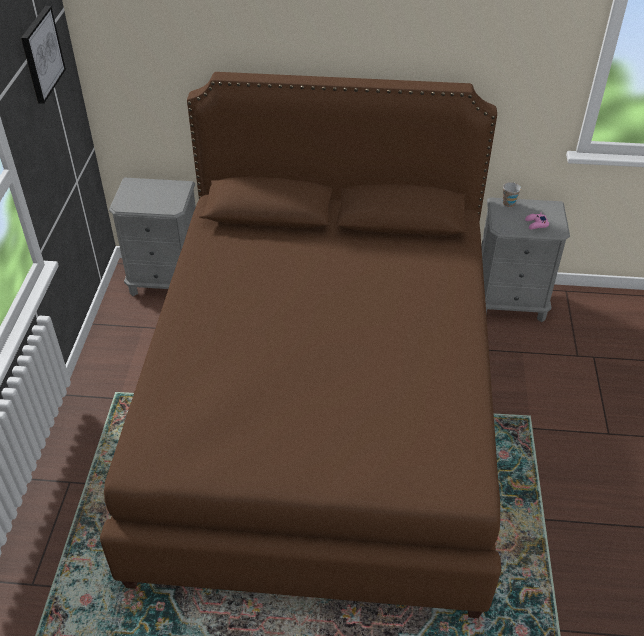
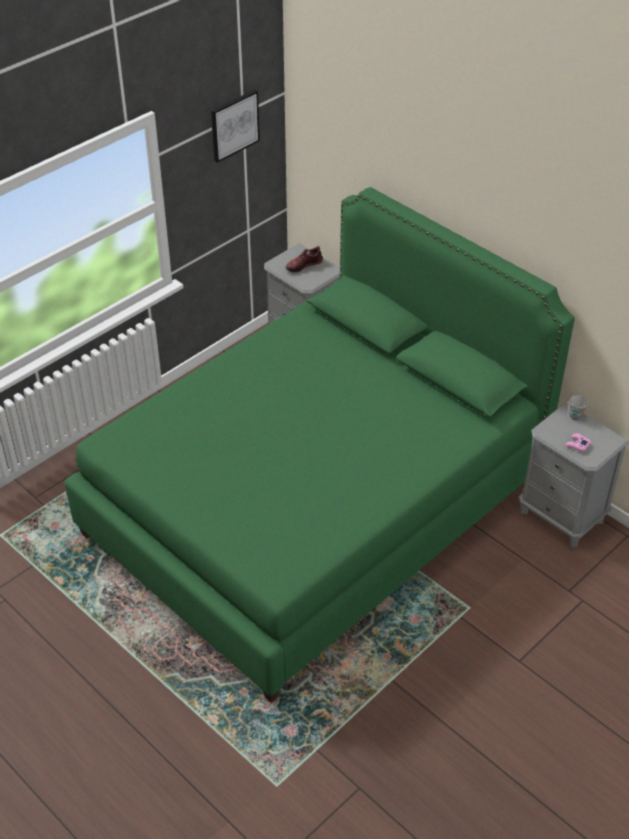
camera: 40 degrees right, 0 degrees up
(150, 193) = (303, 265): none -> shoe
(321, 411) = (314, 505): brown bed -> green bed

